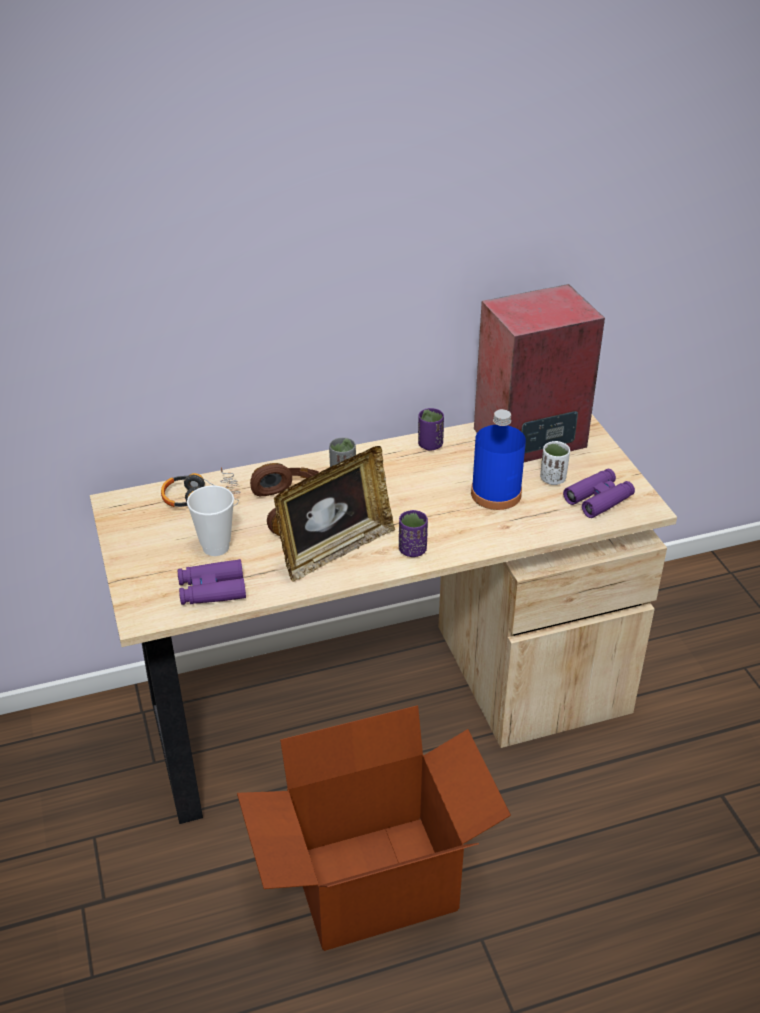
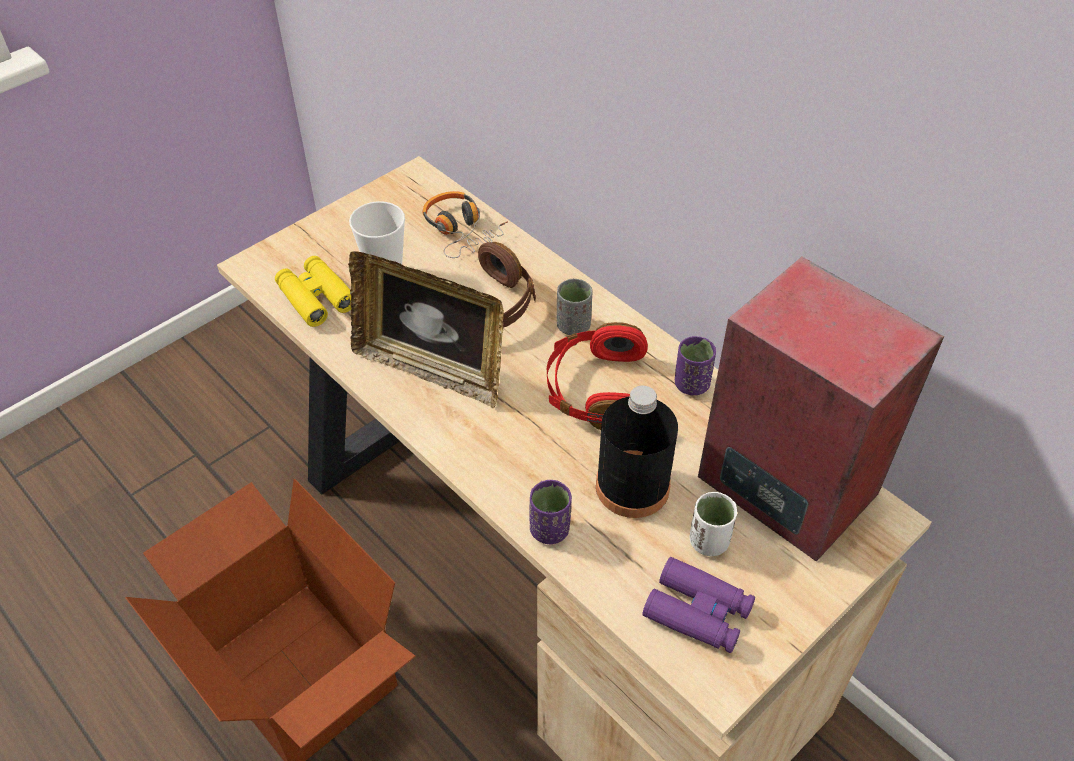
camera: 65 degrees right, 10 degrees up
(212, 590) = (316, 297): purple binoculars -> yellow binoculars
(408, 484) = (595, 390): none -> red headphones
(412, 550) = (468, 439): purple cup -> purple cup (549, 530)
(496, 494) = (632, 487): blue bottle -> black bottle

